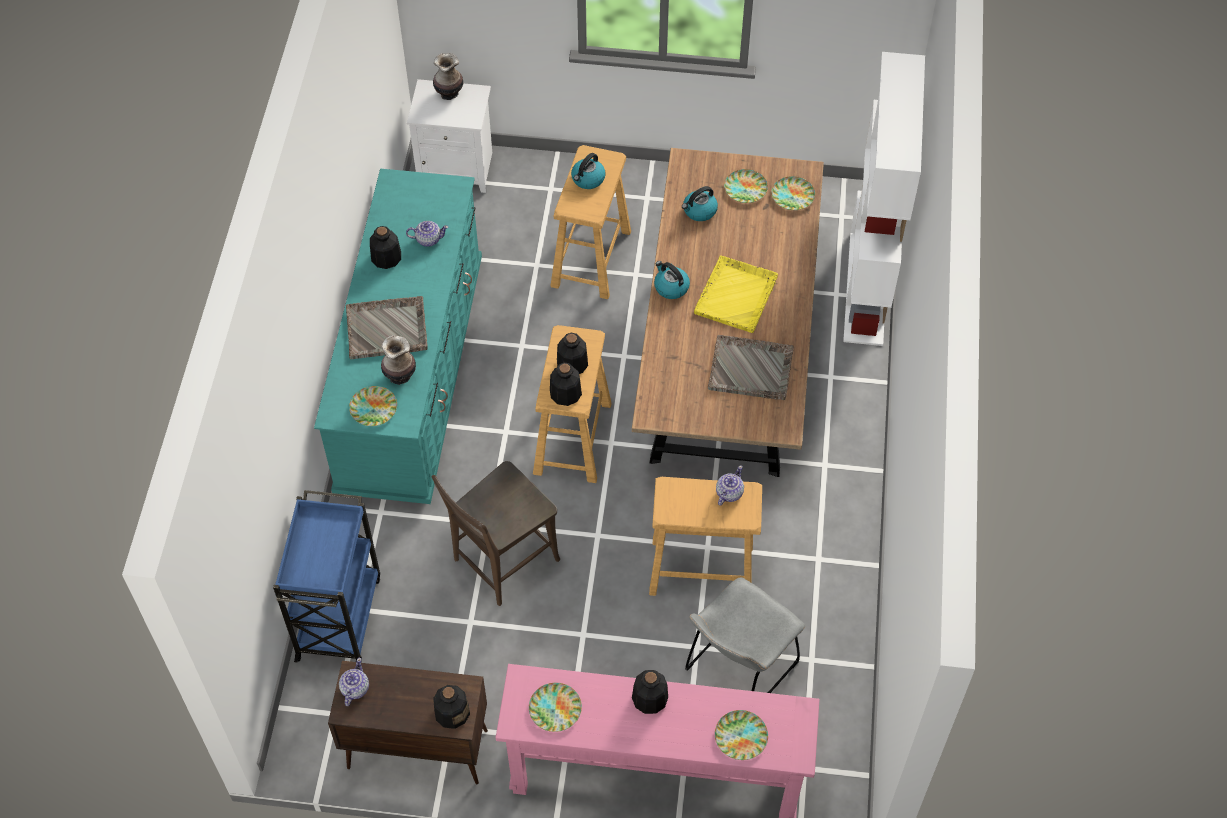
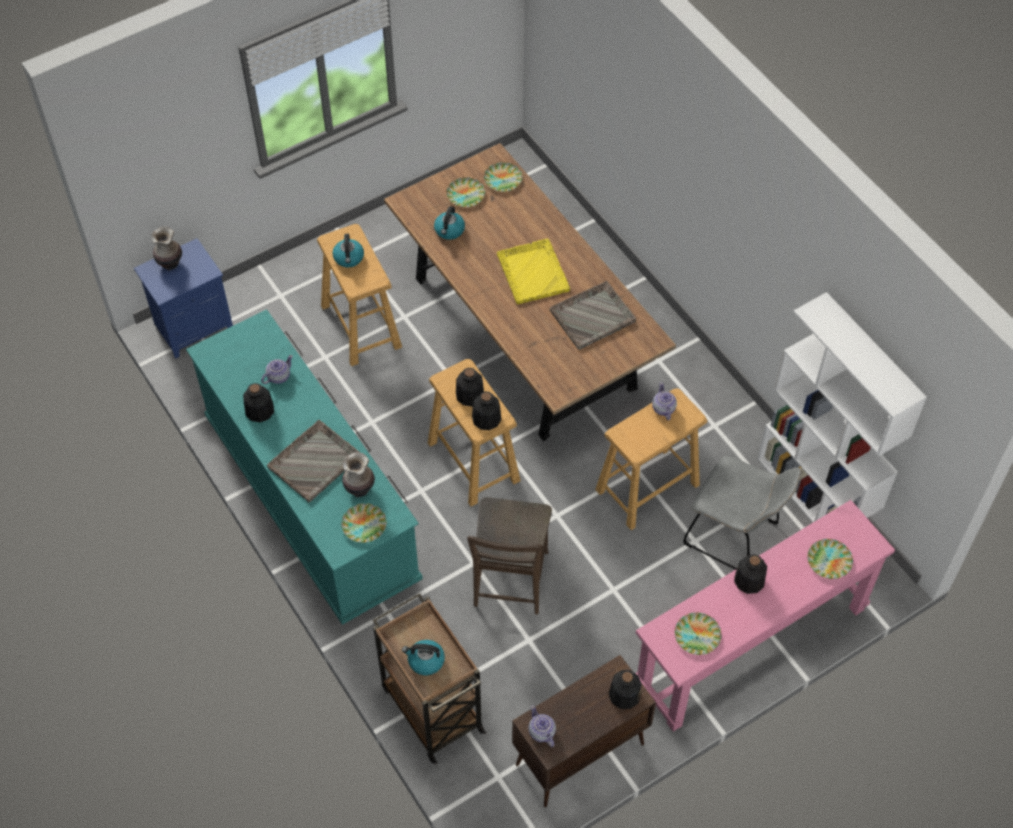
camera: 40 degrees left, 0 degrees up
(339, 615) = (431, 707): blue cart -> brown cart
(457, 168) = (193, 325): white nightstand -> blue nightstand
(670, 287) = (483, 296): kettle -> kettle (425, 661)
(737, 670) = (735, 536): grey chair -> grey chair turned 60 degrees counterclockwise
(867, 288) = (571, 222): white bookcase -> white bookcase (814, 498)

